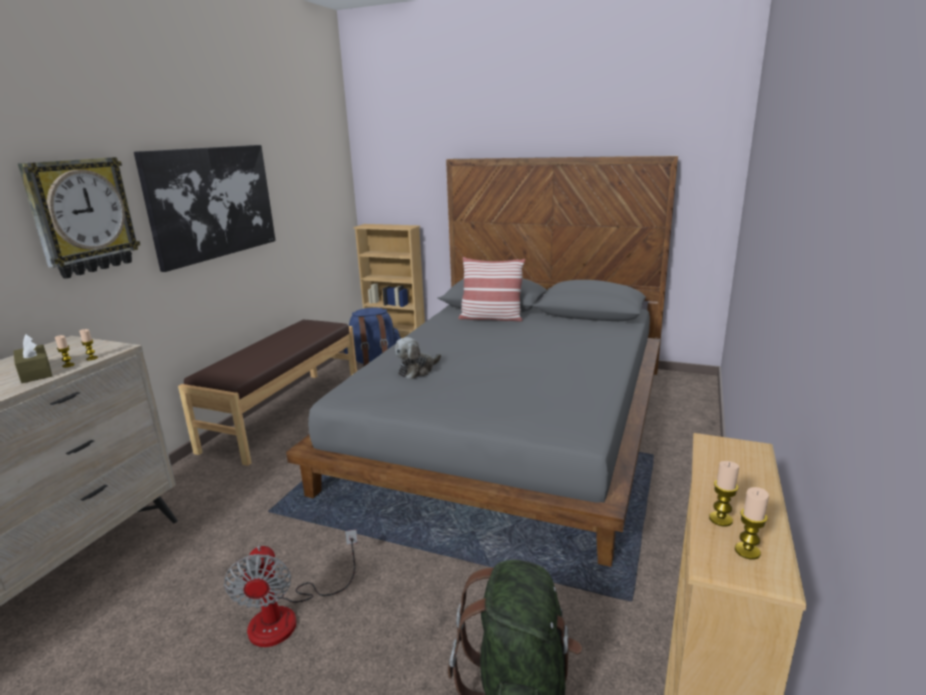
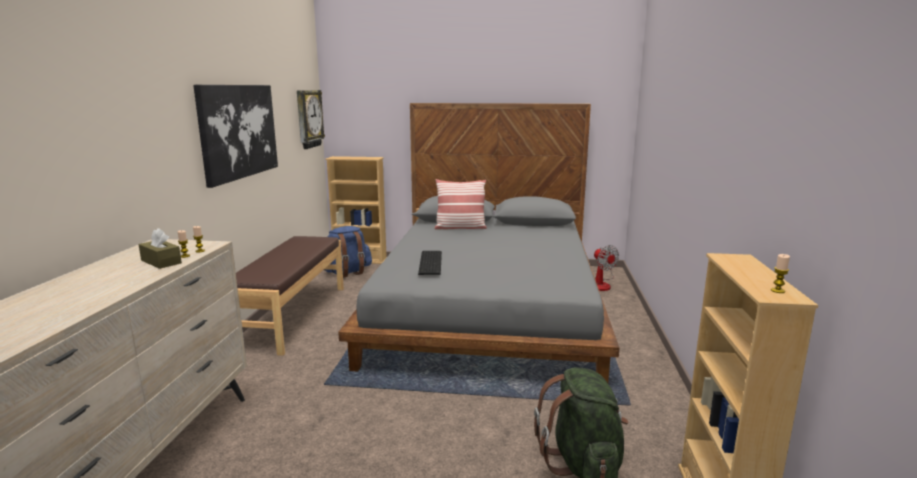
camera: 15 degrees left, 5 degrees down
(82, 216) = (161, 136): wall clock -> wall clock (308, 119)
(288, 616) = (387, 447): fan -> fan (601, 284)
(417, 370) = (431, 262): plush toy -> keyboard
(720, 519) = (754, 282): candle -> none

